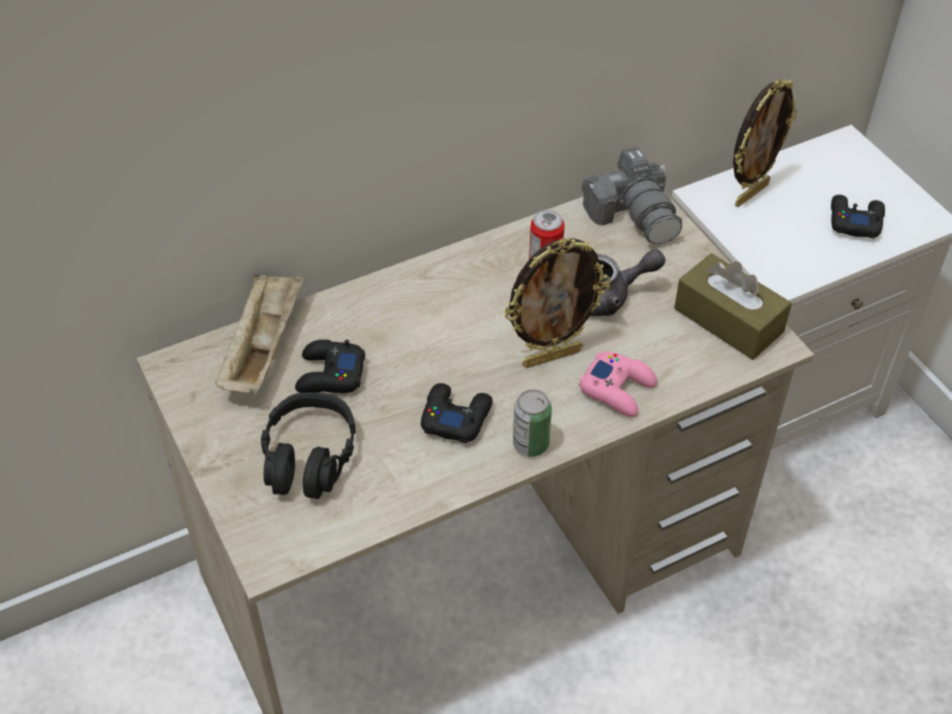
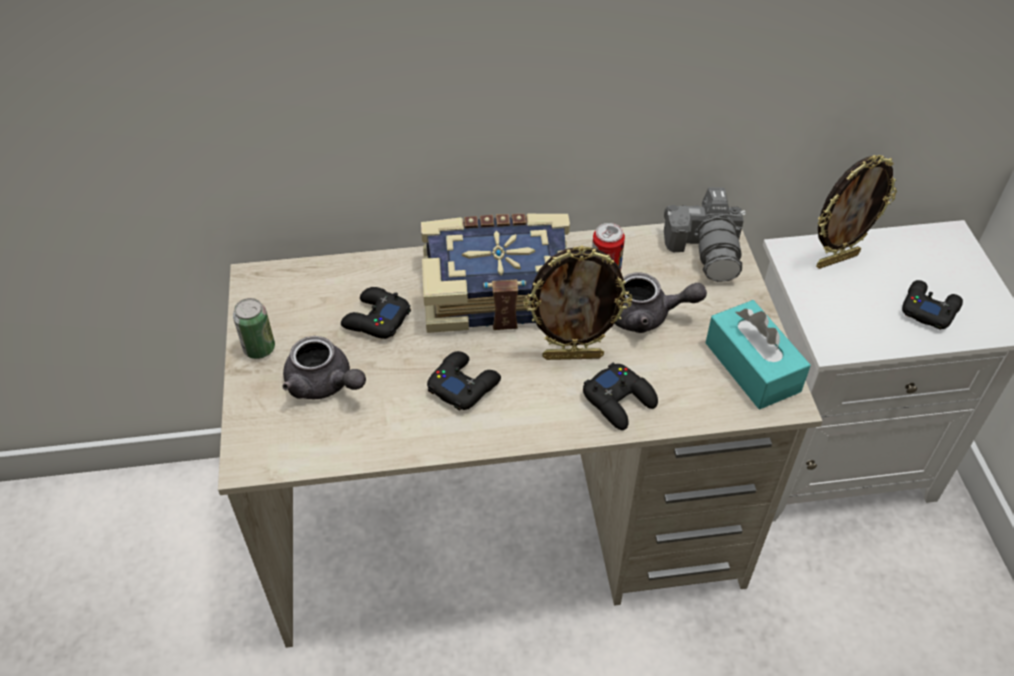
camera: 20 degrees right, 0 degrees up
(263, 348) = (333, 282): beige tray -> none
(309, 458) = (324, 385): black headphones -> grey teapot
(443, 308) = (498, 288): none -> book
(530, 444) = (517, 428): can -> can (259, 349)
(618, 389) = (619, 401): pink game controller -> black game controller
(728, 320) = (752, 367): brown tissue box -> turquoise tissue box

